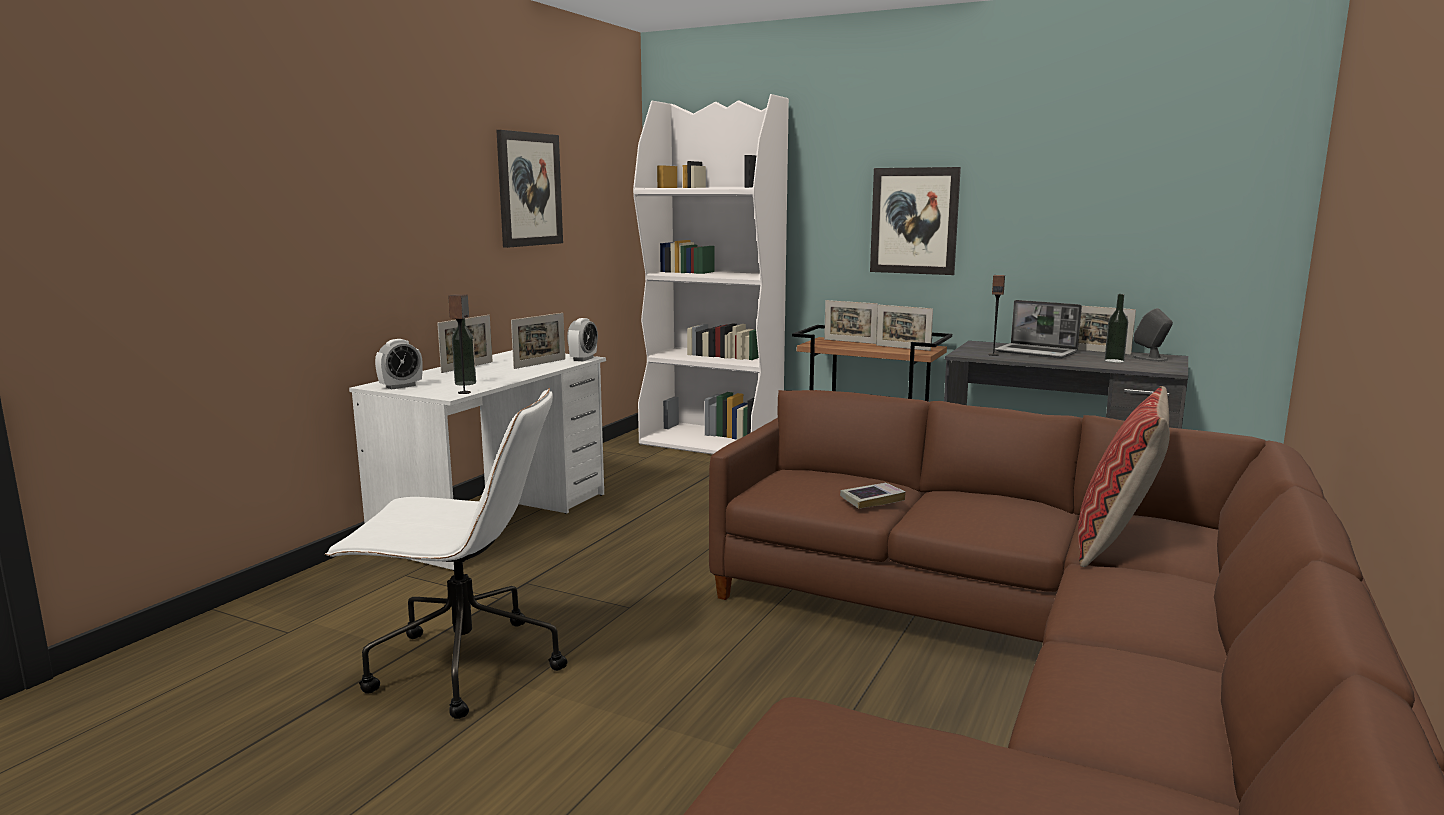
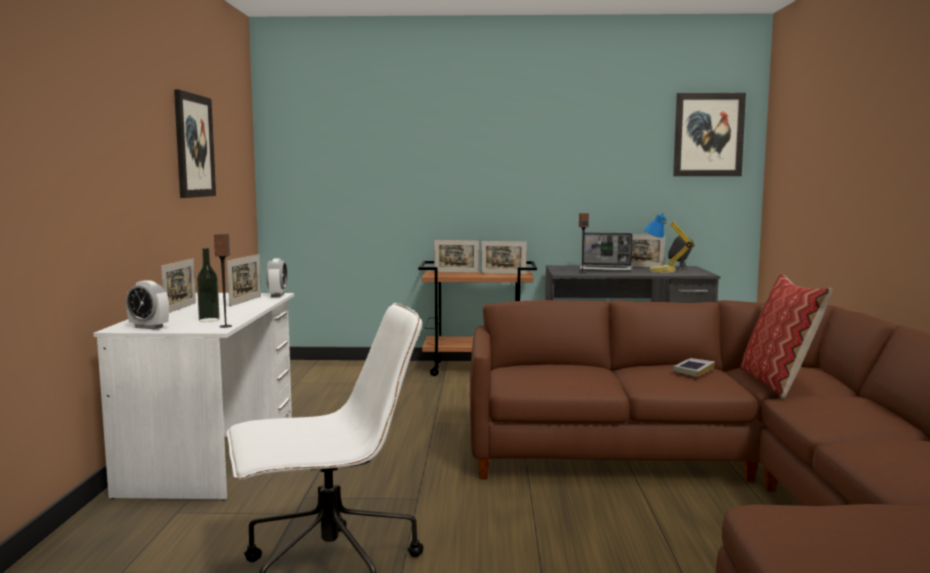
camera: 25 degrees left, 5 degrees down
(401, 386) = (149, 327): alarm clock -> alarm clock turned 90 degrees clockwise
(712, 443) = (338, 368): white bookcase -> none
(872, 500) = (599, 377): book -> book (693, 370)
(914, 221) = (498, 176): picture -> picture (708, 135)
(1114, 361) = (662, 271): bottle -> table lamp

